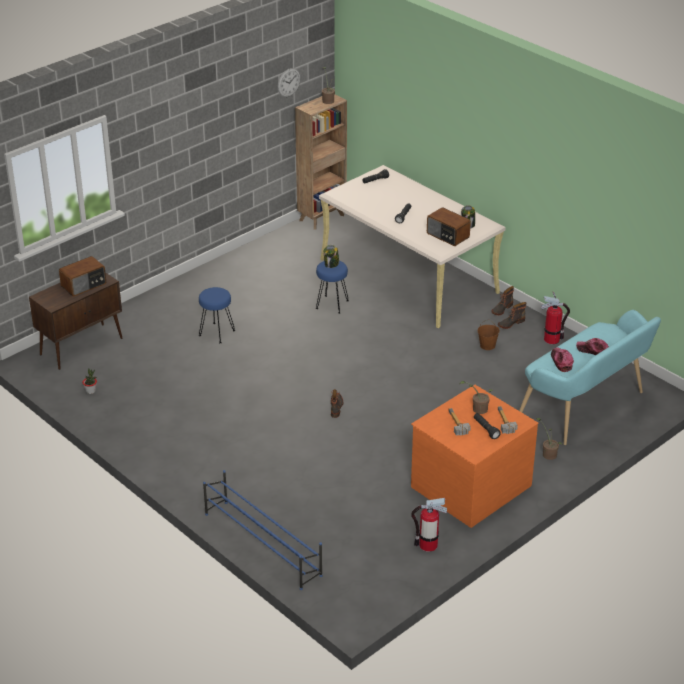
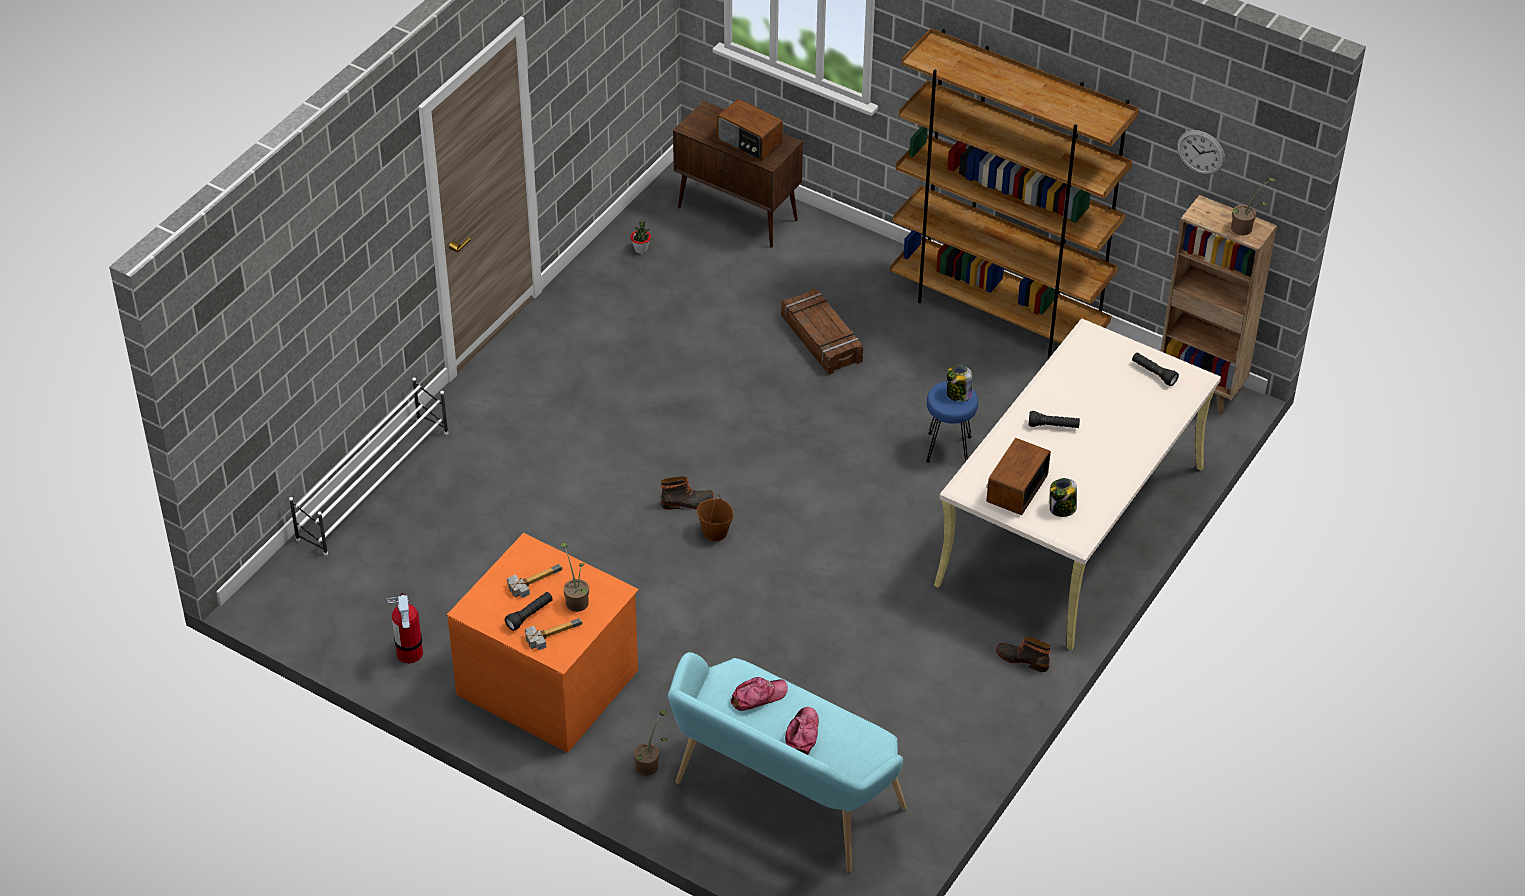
camera: 75 degrees right, 10 degrees up
(216, 333) = (822, 338): blue stool -> crate
(228, 268) = (998, 312): none -> brown bookcase
(262, 544) = (374, 485): blue shoe rack -> white shoe rack
(487, 345) = (908, 654): brown bucket -> brown bucket (715, 532)
(510, 323) = (985, 676): boot -> none
(552, 339) = (959, 736): fire extinguisher -> none

